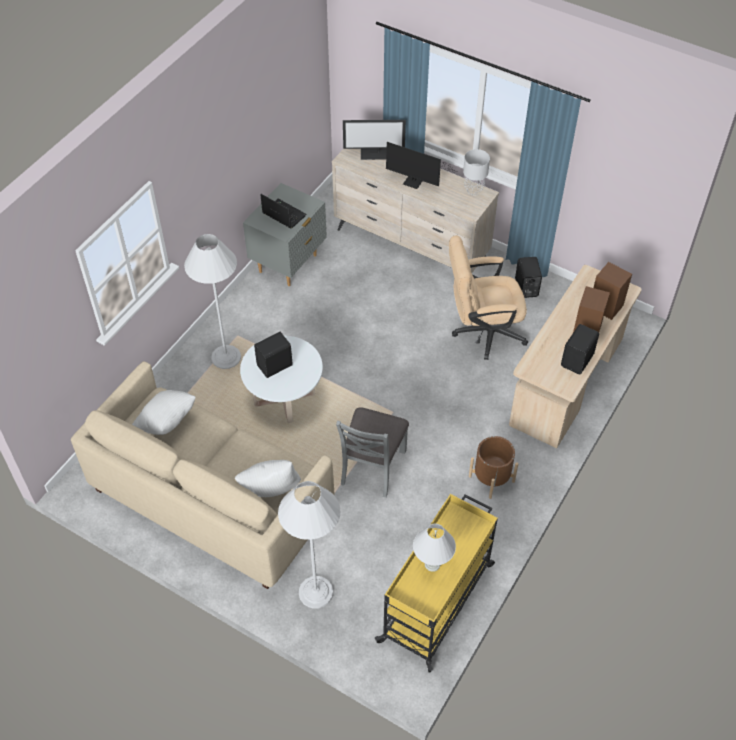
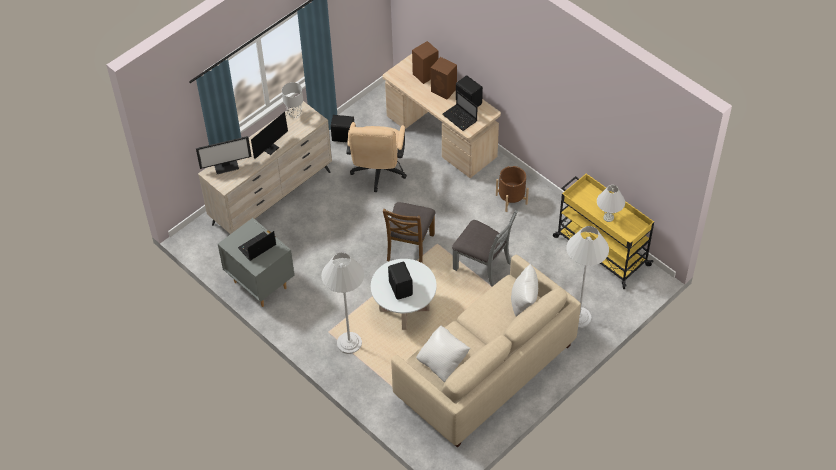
camera: 75 degrees left, 0 degrees up
(374, 153) = (226, 166): monitor -> monitor turned 60 degrees clockwise
(379, 385) = (409, 247): none -> brown chair
(544, 357) = (460, 118): none -> laptop

